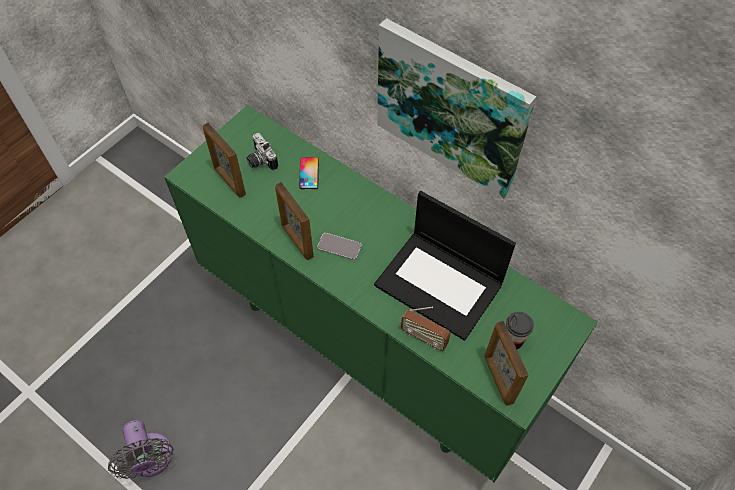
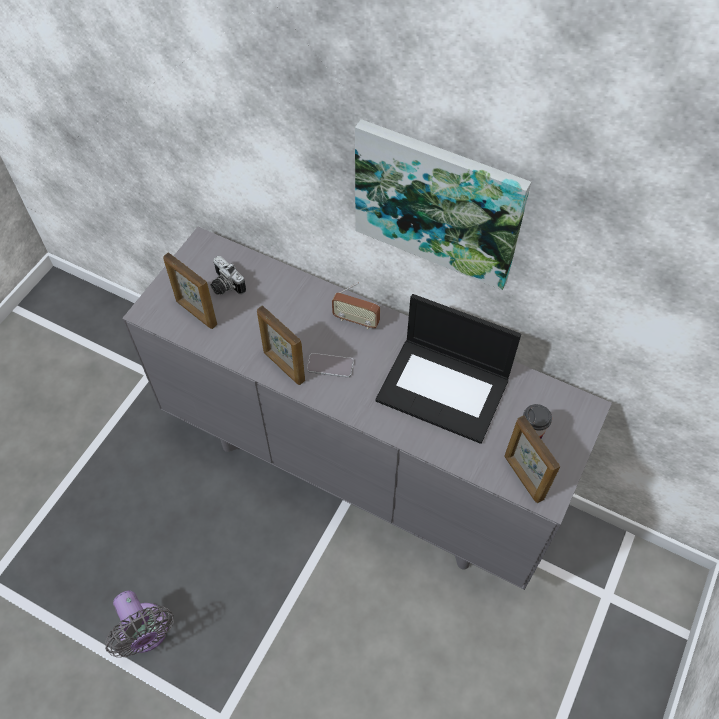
camera: 10 degrees left, 0 degrees up
(309, 173) = (281, 292): phone -> none
(367, 346) = (359, 470): green dresser -> grey dresser
(424, 337) = (439, 447): radio -> radio (356, 320)

